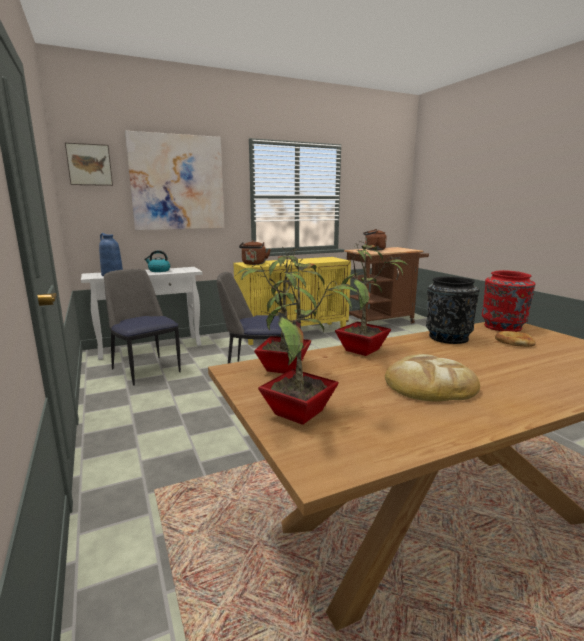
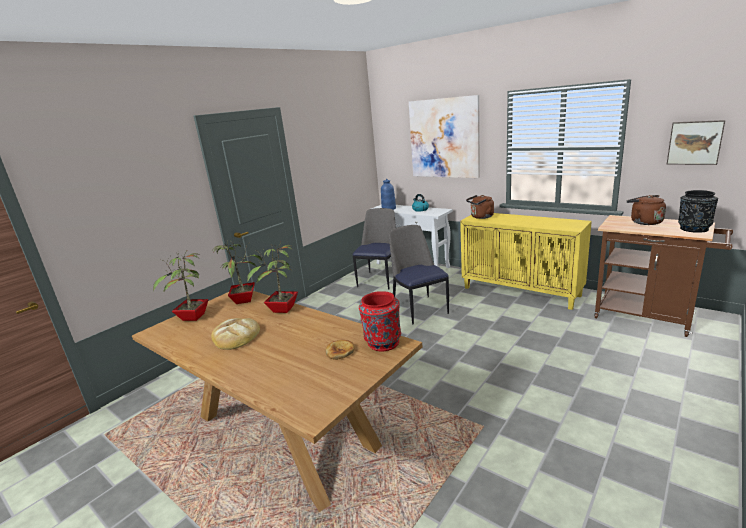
camera: 65 degrees right, 5 degrees up
(89, 165) = (390, 128): picture -> picture (694, 142)
(447, 337) = (331, 327): black vase -> black vase (693, 228)

